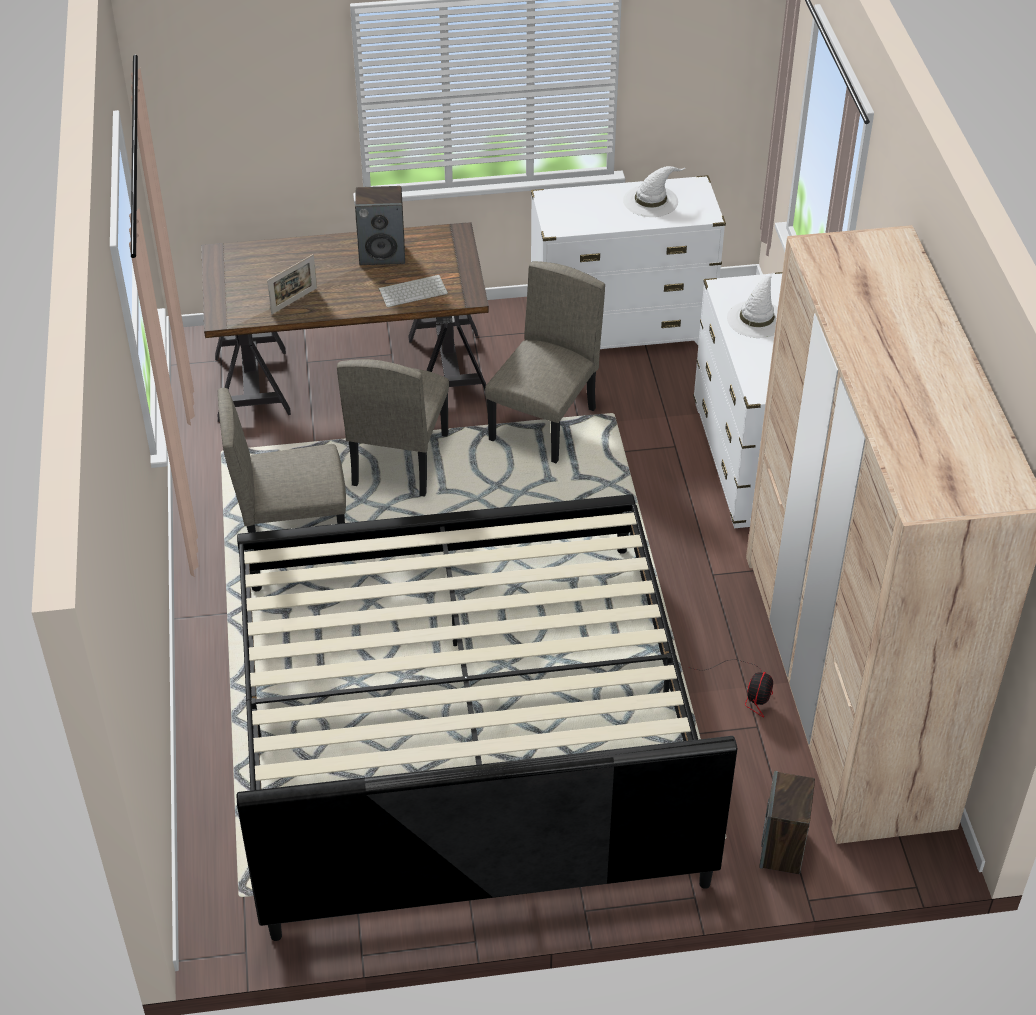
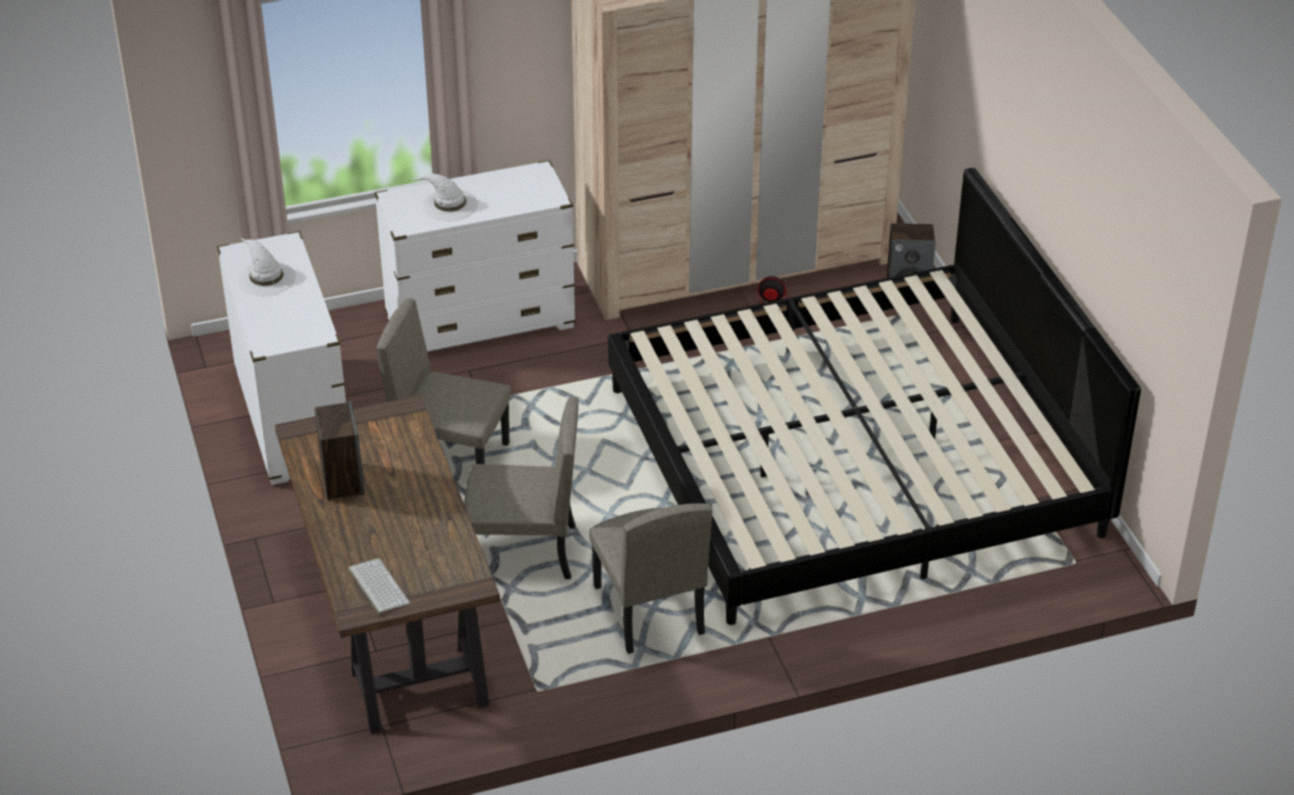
camera: 100 degrees left, 5 degrees down
(294, 301) = (435, 534): picture frame -> none
(413, 291) = (404, 449): keyboard -> keyboard (377, 586)

